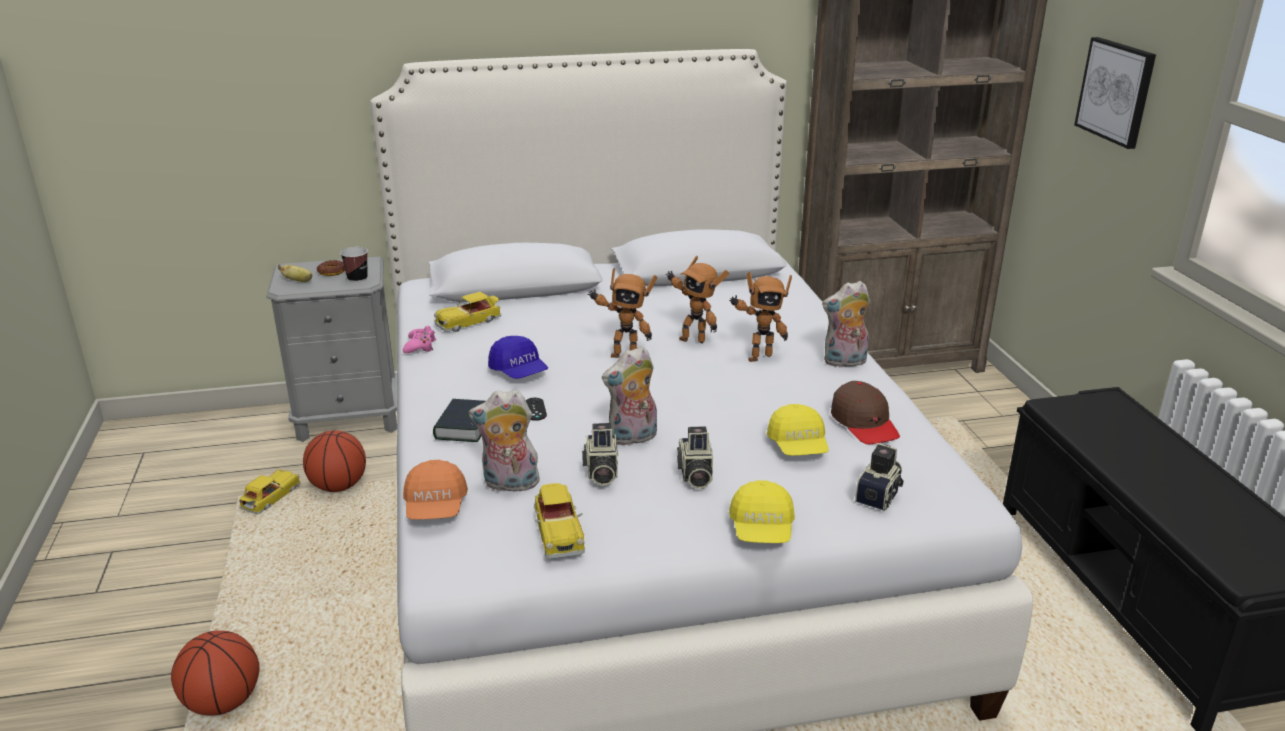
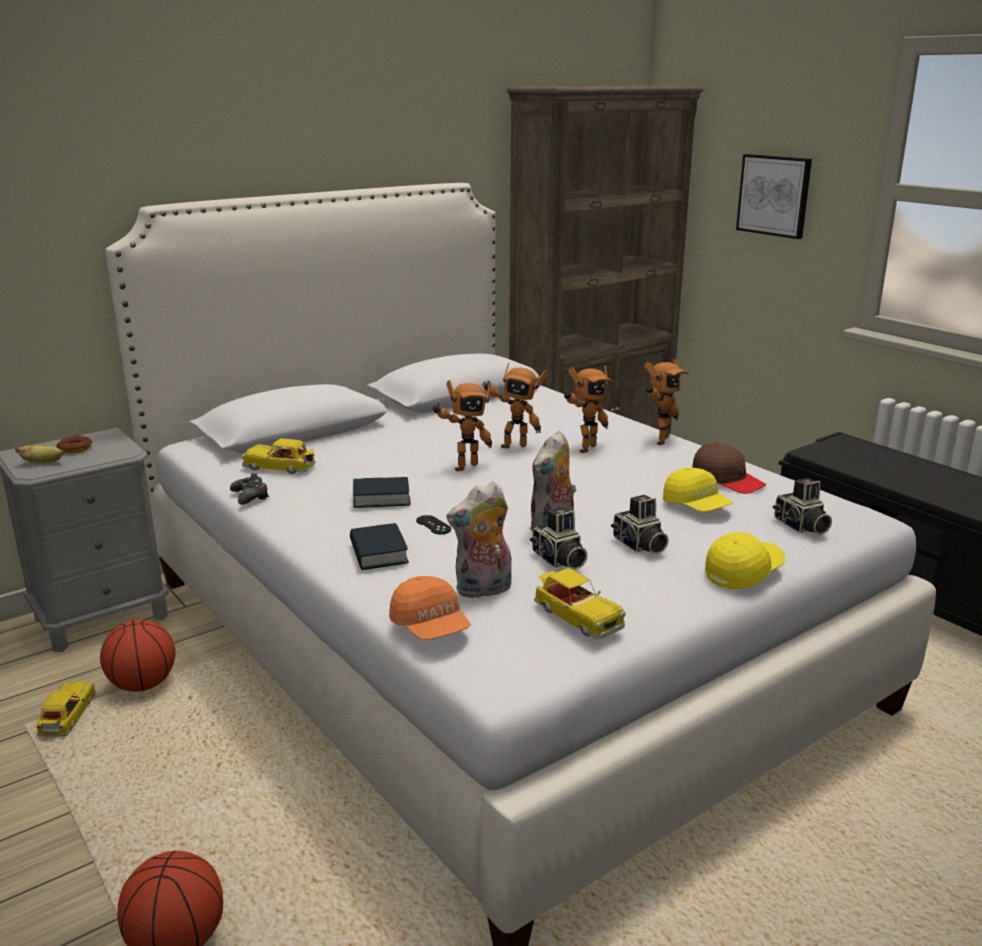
camera: 25 degrees left, 5 degrees down
(357, 279) = (113, 450): cup -> none
(420, 346) = (250, 496): pink game controller -> black game controller
(469, 322) = (280, 467): toy car -> toy car turned 75 degrees clockwise
(519, 372) = (381, 498): blue cap -> book
(762, 530) = (743, 573): yellow cap -> yellow cap turned 105 degrees counterclockwise
(844, 362) = (659, 440): plush toy -> toy robot
(880, 495) = (800, 526): camera -> camera turned 150 degrees clockwise

